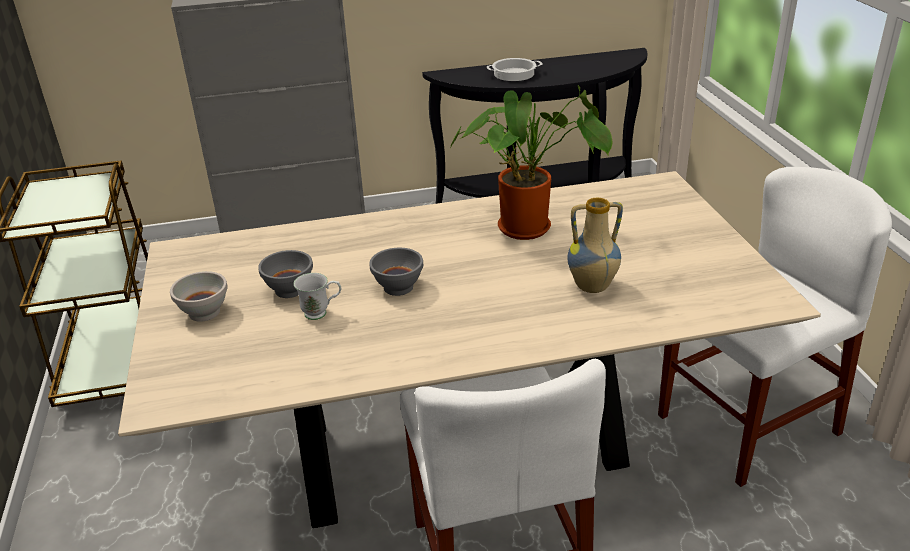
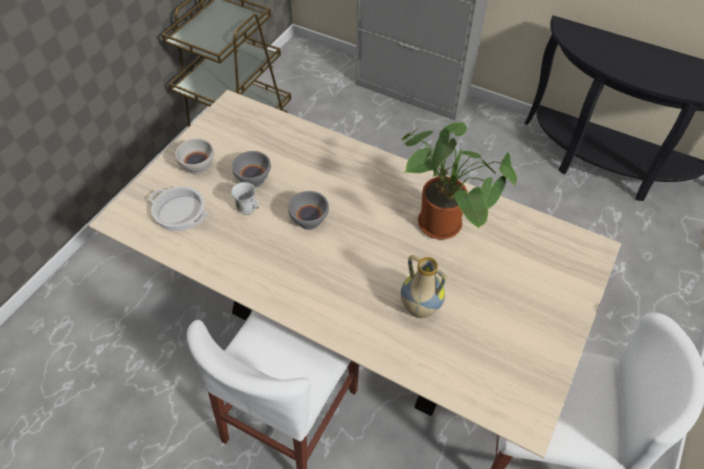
camera: 40 degrees right, 20 degrees up
(514, 74) = (621, 56): cooking pot -> cooking pot (179, 213)

